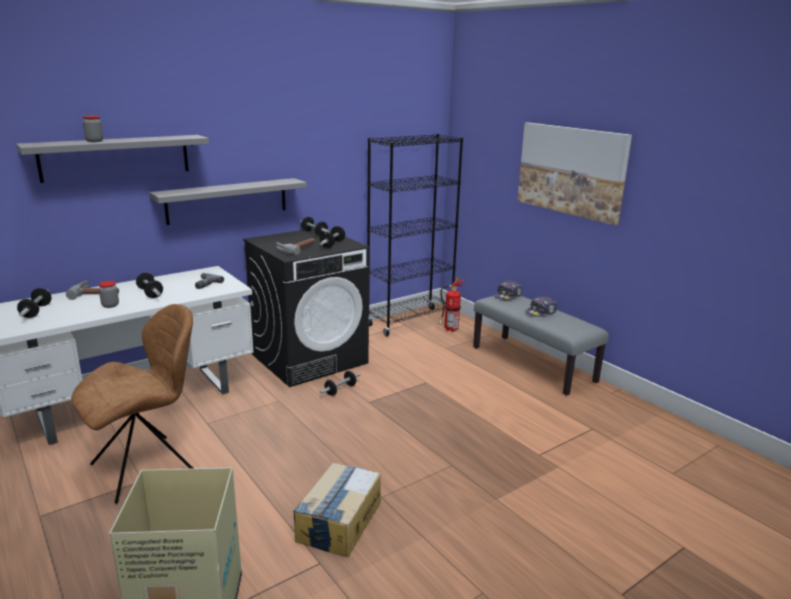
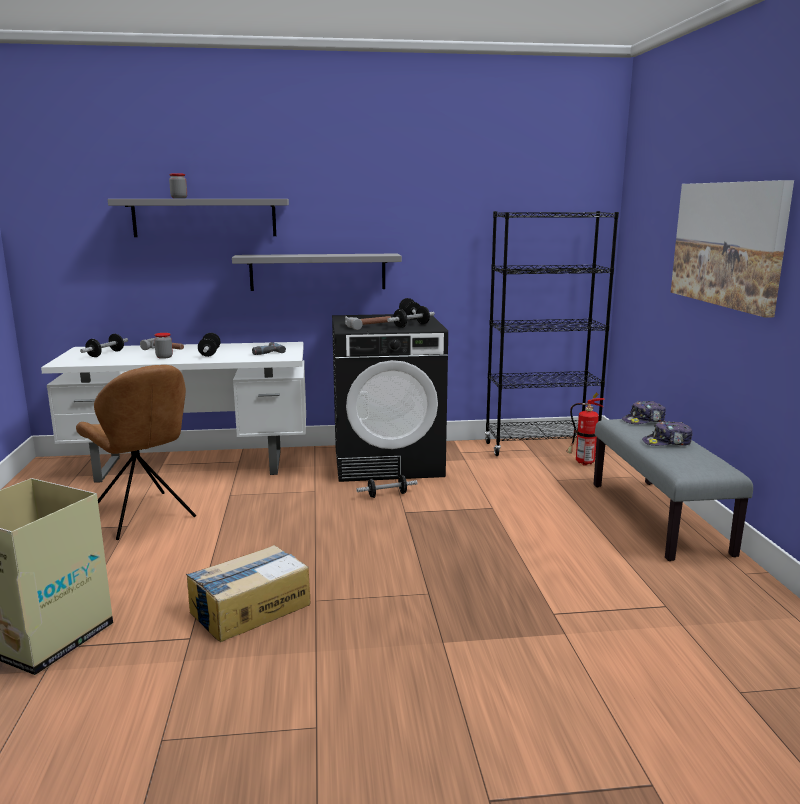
camera: 30 degrees right, 5 degrees down
(147, 467) = (143, 516): brown chair -> brown chair turned 60 degrees clockwise

